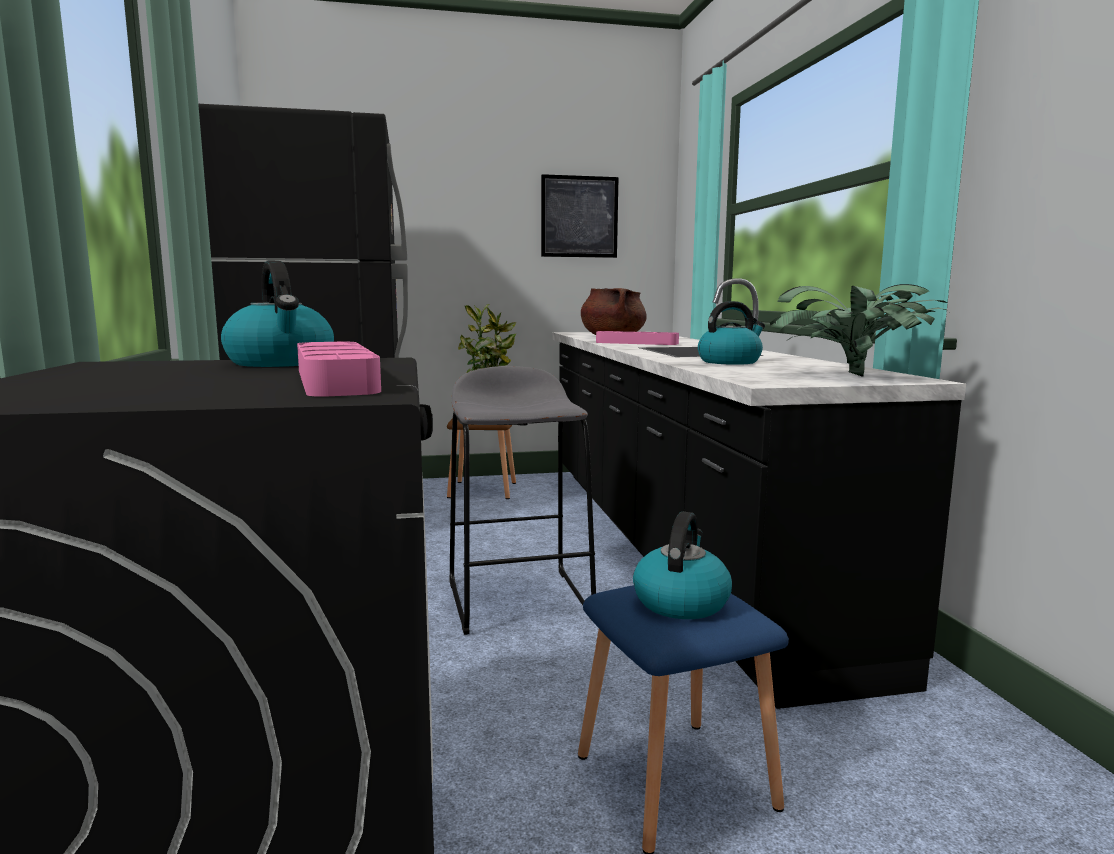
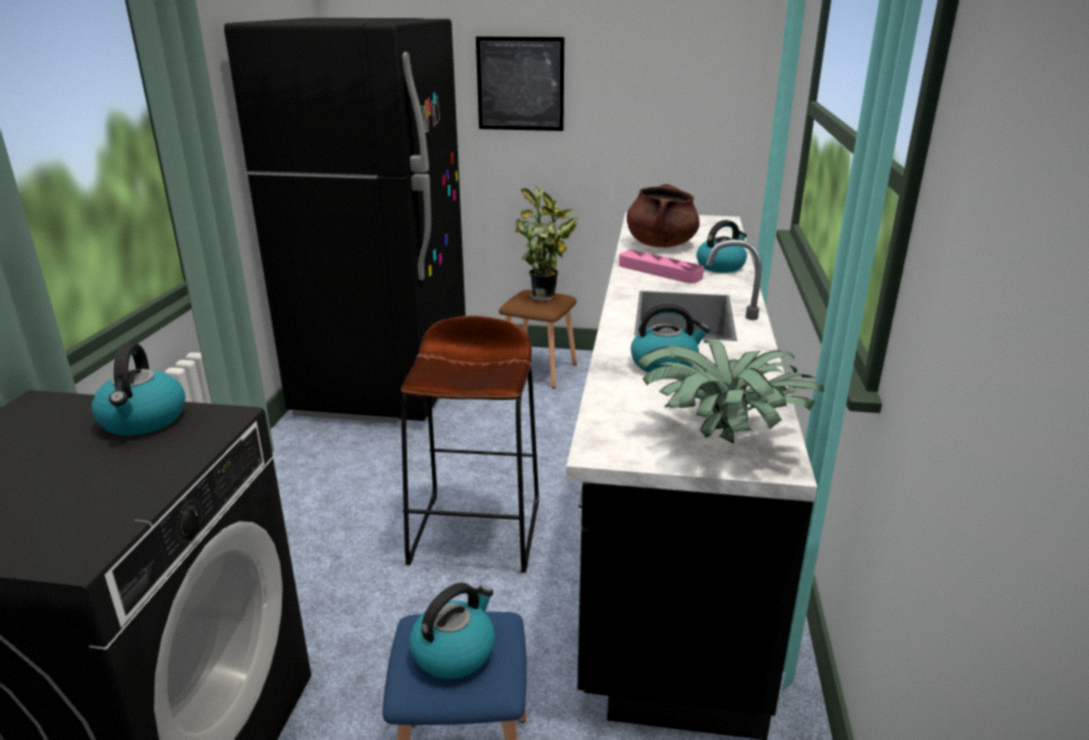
camera: 20 degrees right, 15 degrees up
(335, 380) = (113, 495): pink tray -> none
(519, 599) = (477, 531): grey stool -> brown stool
(579, 217) = (668, 78): picture -> picture (520, 84)
(681, 341) = (721, 266): none -> kettle

